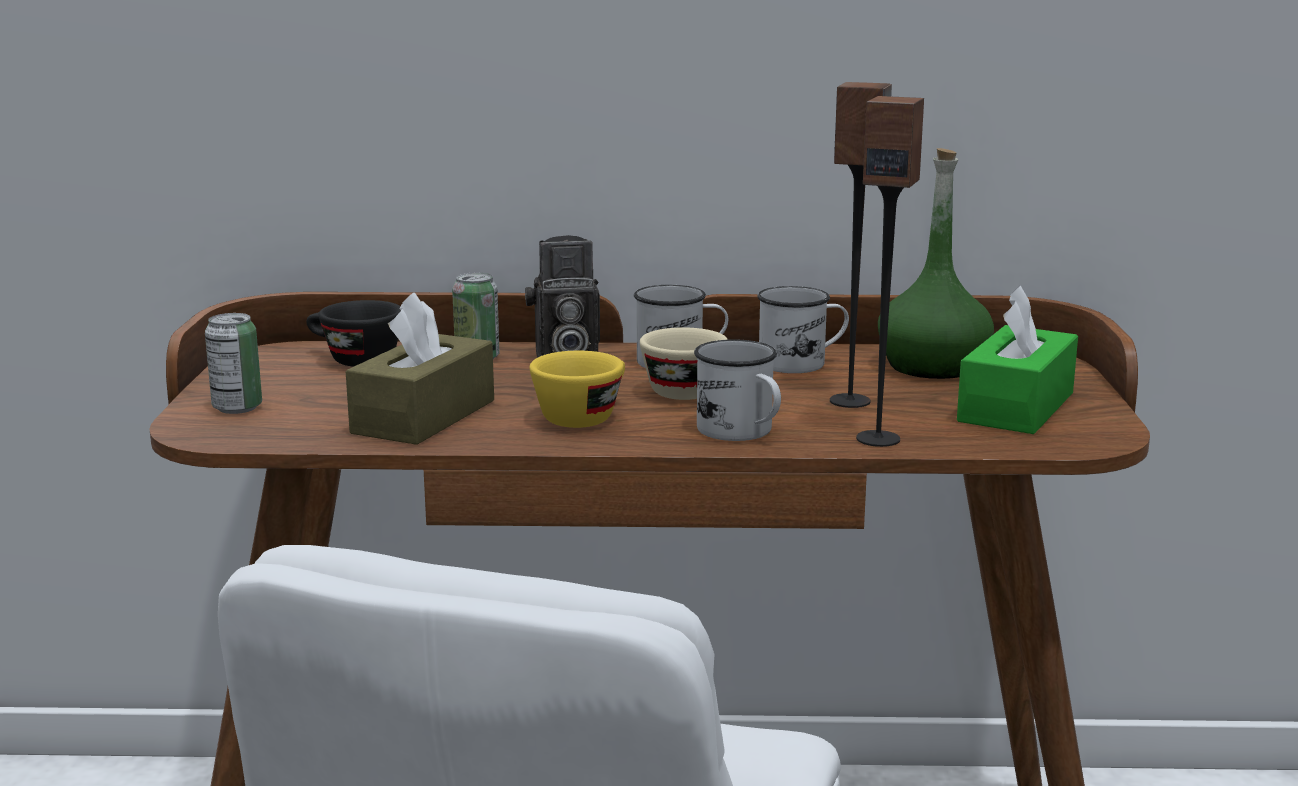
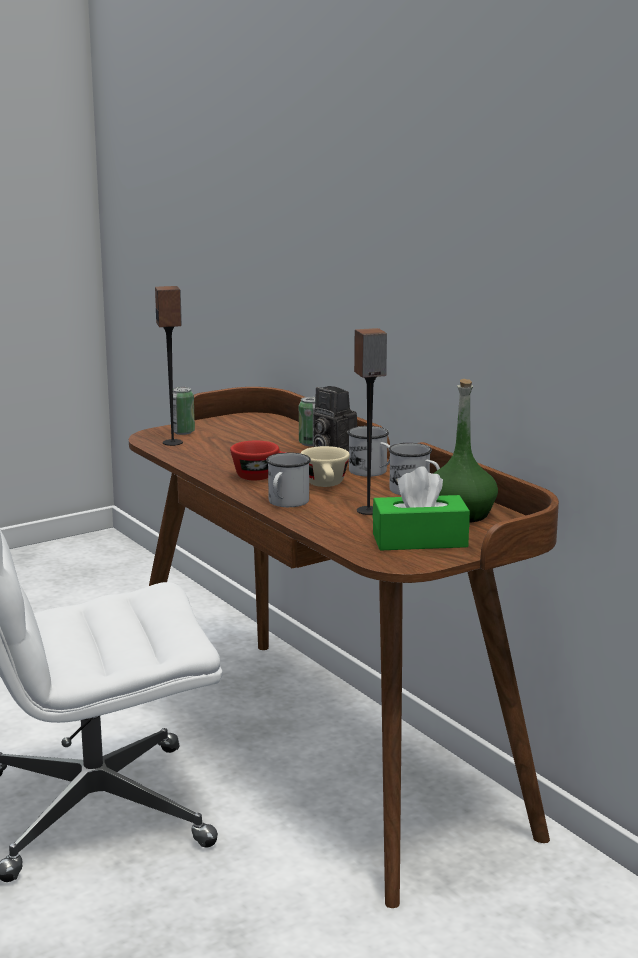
camera: 55 degrees right, 0 degrees up
(353, 360) = (271, 429): black cup -> none
(424, 417) = (218, 456): brown tissue box -> none
(584, 416) = (262, 476): yellow cup -> red cup
(878, 439) = (319, 525): speaker -> speaker (173, 442)

